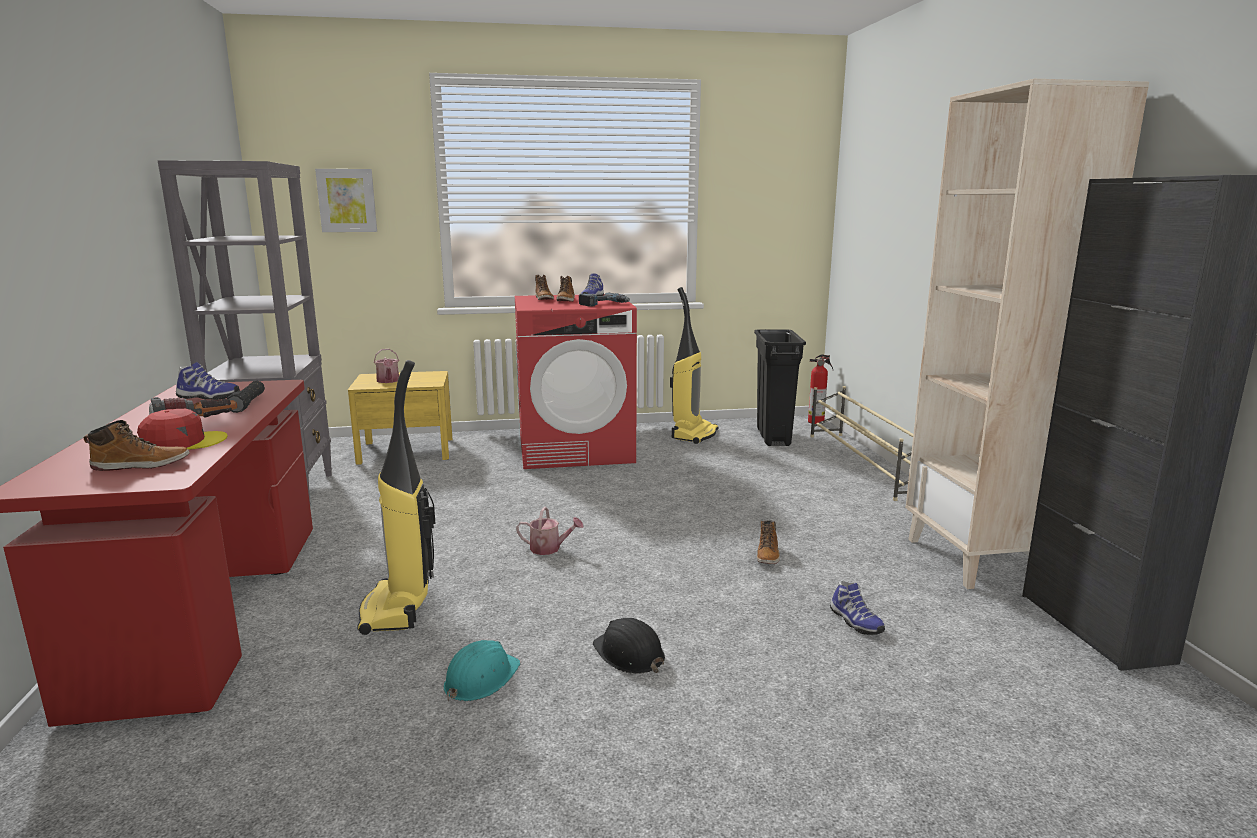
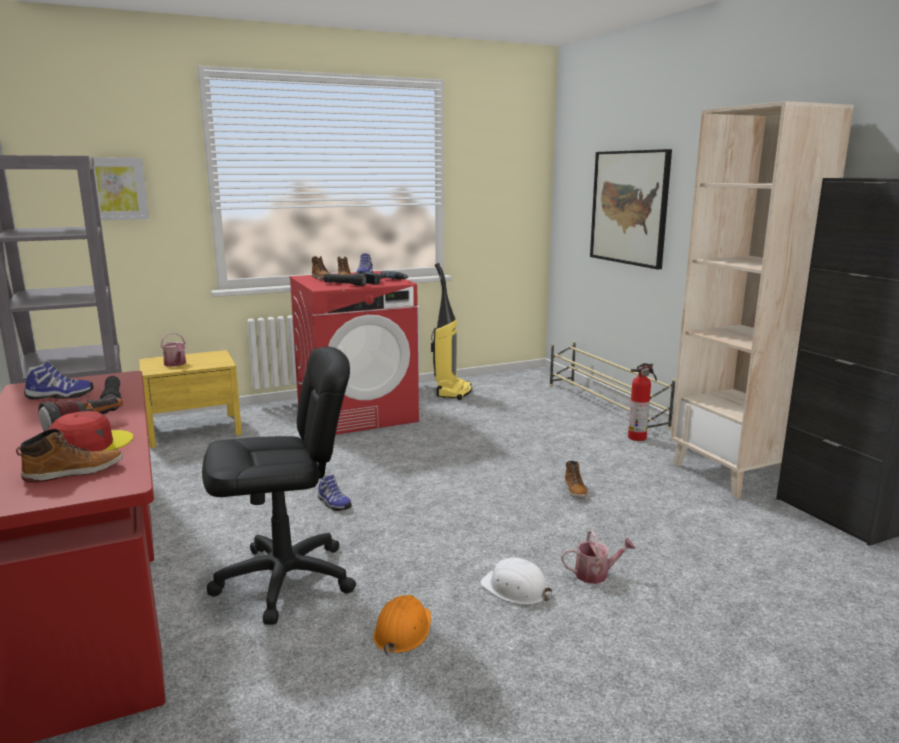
camera: 15 degrees left, 0 degrees up
(398, 609) = (285, 580): vacuum cleaner -> black office chair
(480, 678) = (402, 630): turquoise hard hat -> orange hard hat
(549, 548) = (390, 507): watering can -> watering can (596, 574)
(558, 305) = (344, 284): none -> black flashlight
(629, 654) = (515, 589): black hard hat -> white hard hat
(773, 437) = (520, 389): black trash can -> none
(817, 422) = (547, 372): fire extinguisher -> fire extinguisher (638, 437)
(854, 622) = (672, 536): shoe -> shoe (333, 503)
(905, 226) = (629, 207): none -> picture

